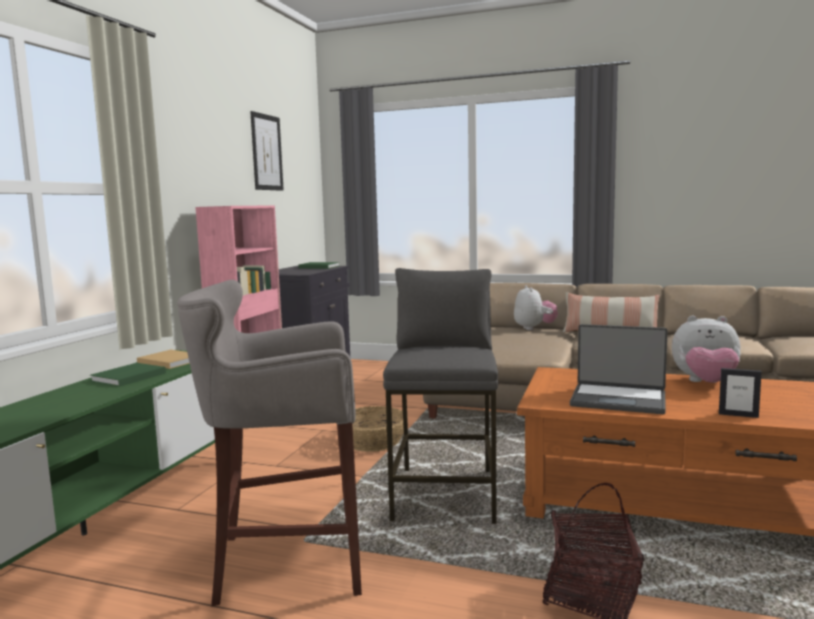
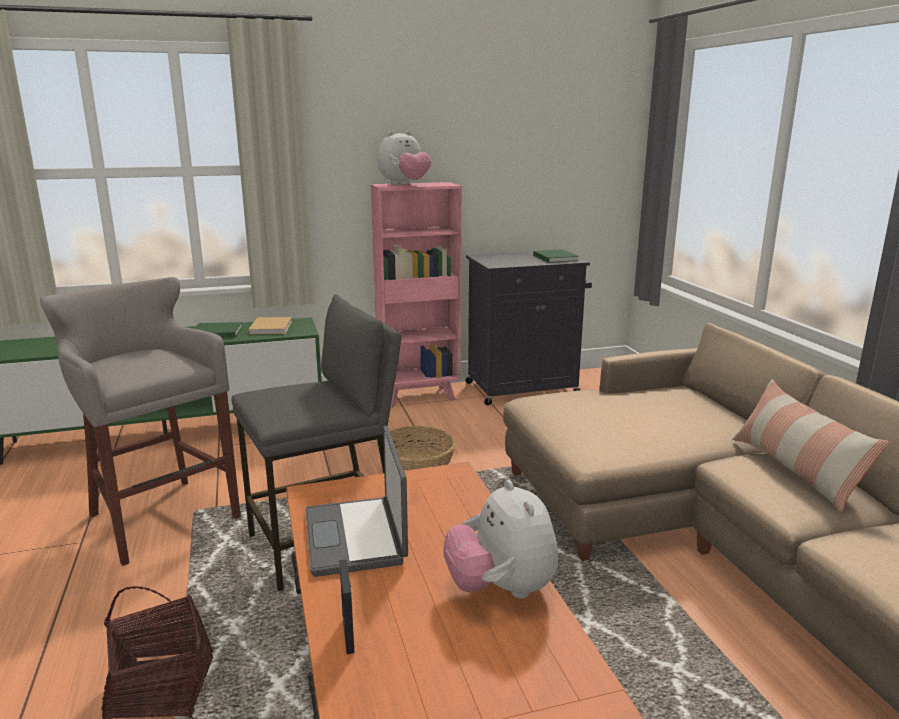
camera: 55 degrees right, 10 degrees up
(267, 152) = (517, 116): picture -> none
(534, 328) = (721, 417): plush toy -> plush toy (404, 185)

